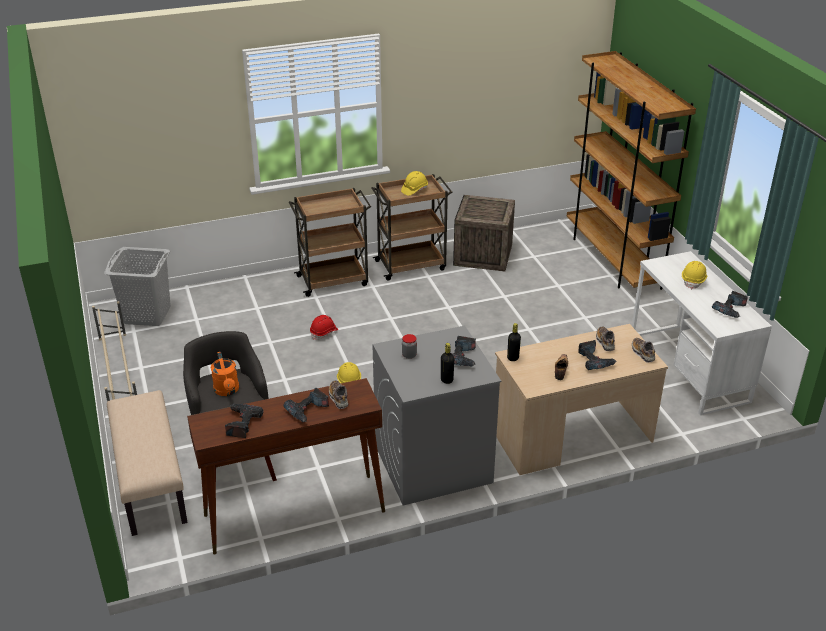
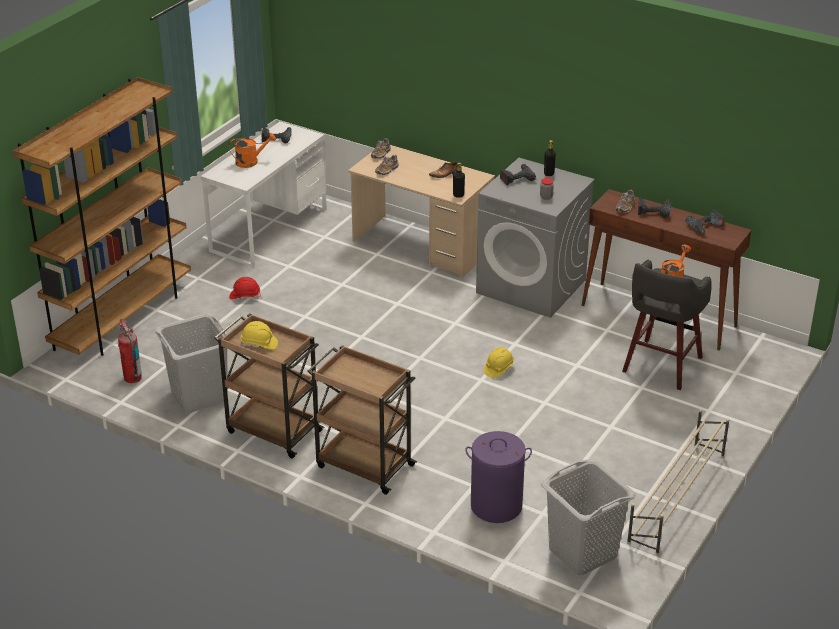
camera: 130 degrees left, 0 degrees up
(150, 481) = (736, 393): beige bench -> none
(228, 307) = (496, 506): none -> purple laundry basket
(324, 333) = (454, 420): red hard hat -> red hard hat (245, 296)
(483, 255) = (198, 396): crate -> grey laundry basket
(532, 241) = (132, 378): none -> fire extinguisher
(594, 360) = (415, 167): power drill -> none
(693, 280) = (251, 162): yellow hard hat -> orange watering can

